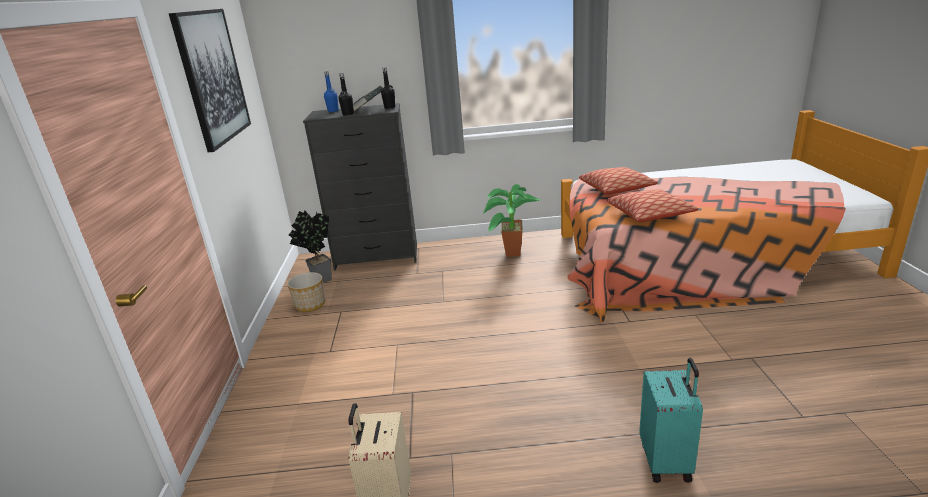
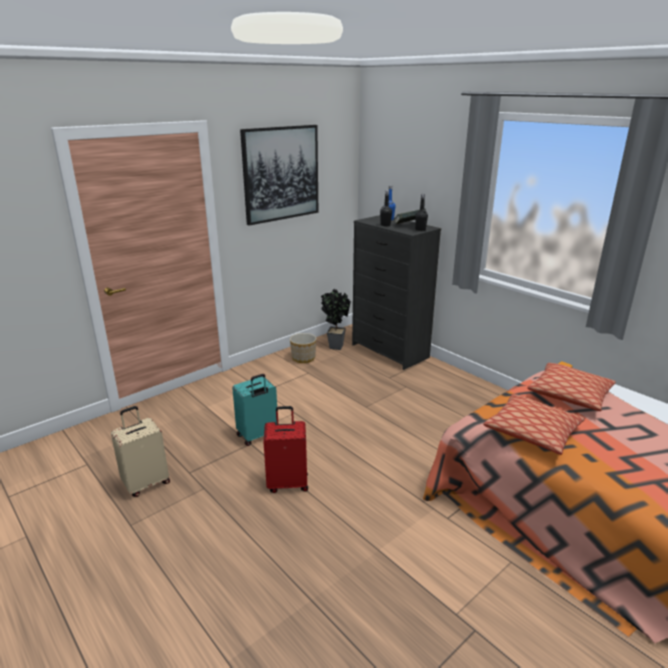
camera: 50 degrees right, 0 degrees up
(504, 388) = (288, 483): none -> red suitcase
(511, 255) = (473, 407): potted plant -> none
(667, 461) = (268, 607): turquoise suitcase -> turquoise suitcase (257, 436)

